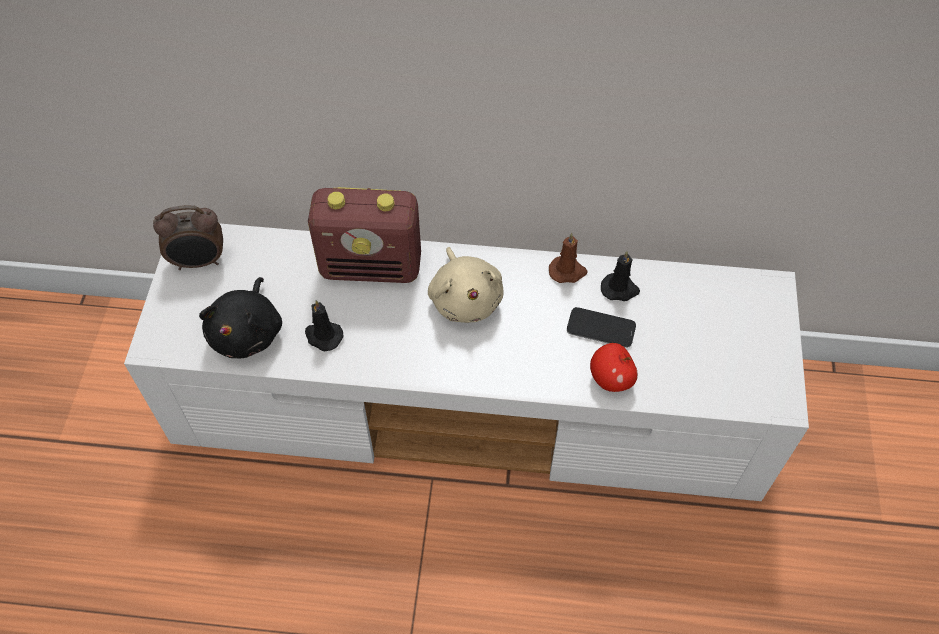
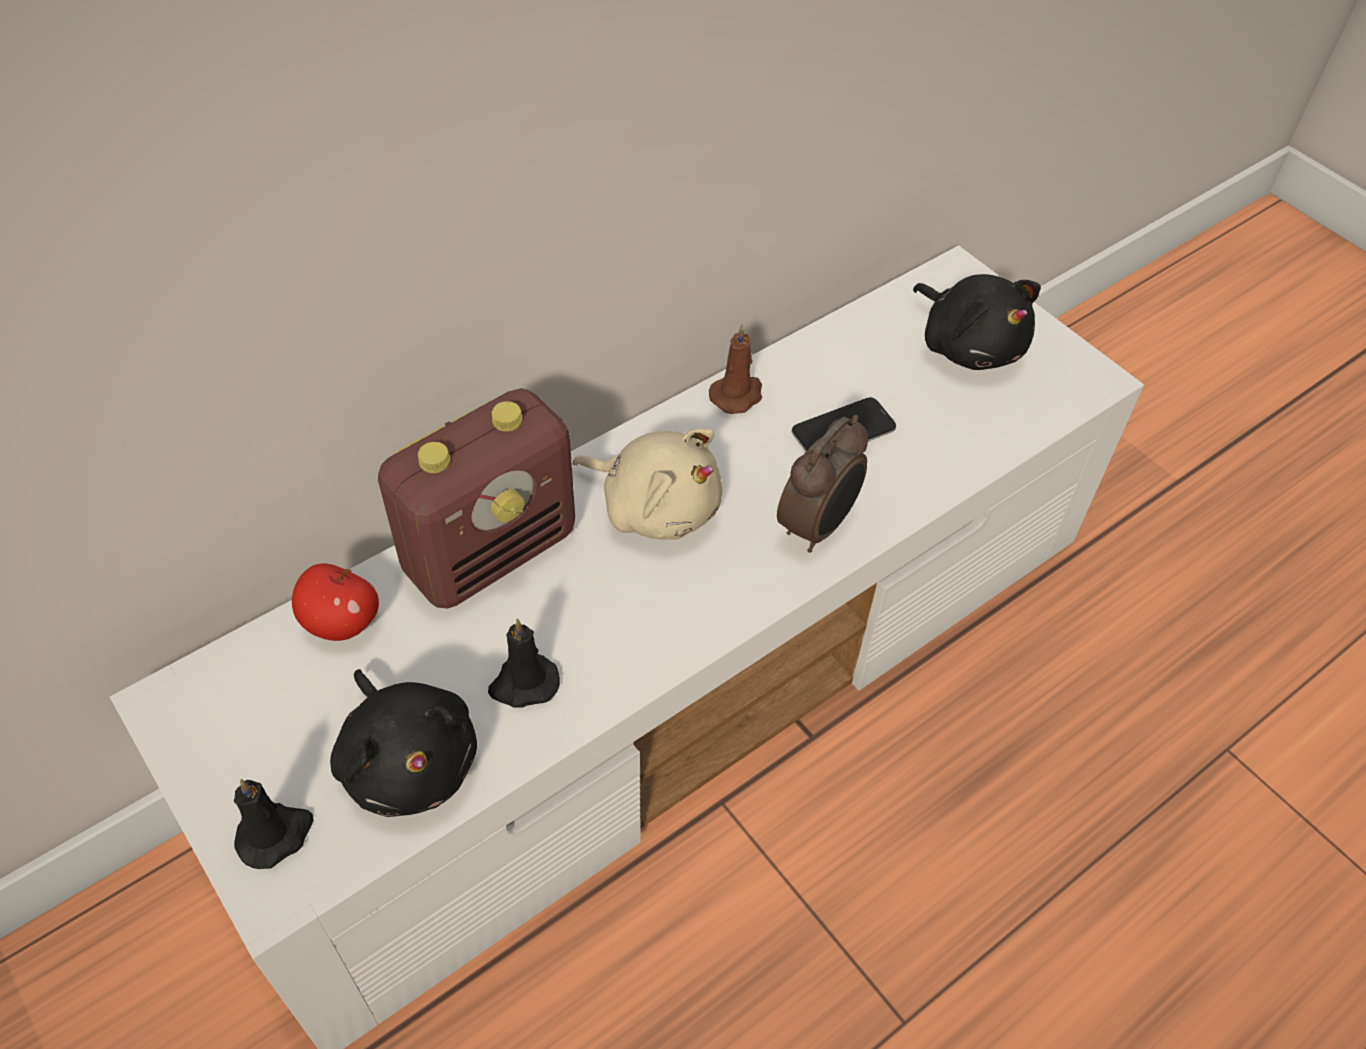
camera: 45 degrees left, 5 degrees down
(199, 262) = (223, 723): alarm clock -> alarm clock (818, 526)
(611, 379) = (915, 476): apple -> apple (341, 623)
(620, 289) = (814, 375): black candle -> black candle (276, 835)
(728, 332) = (969, 345): none -> black plush toy

